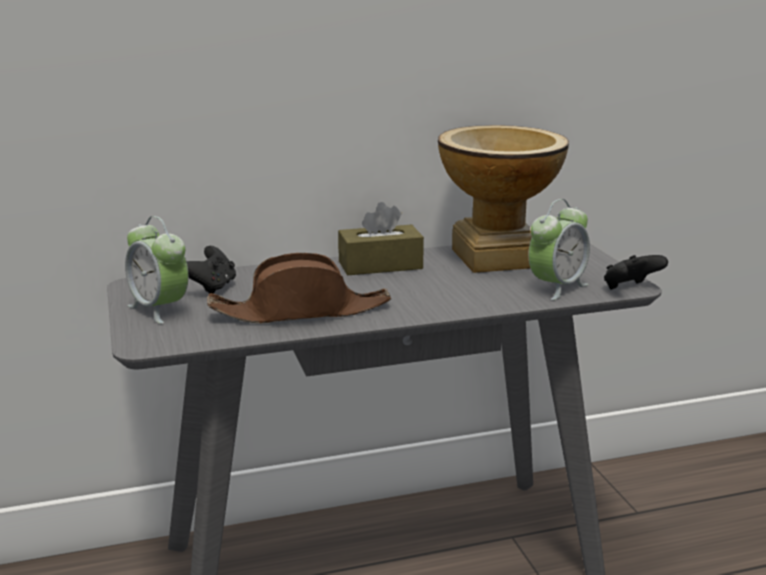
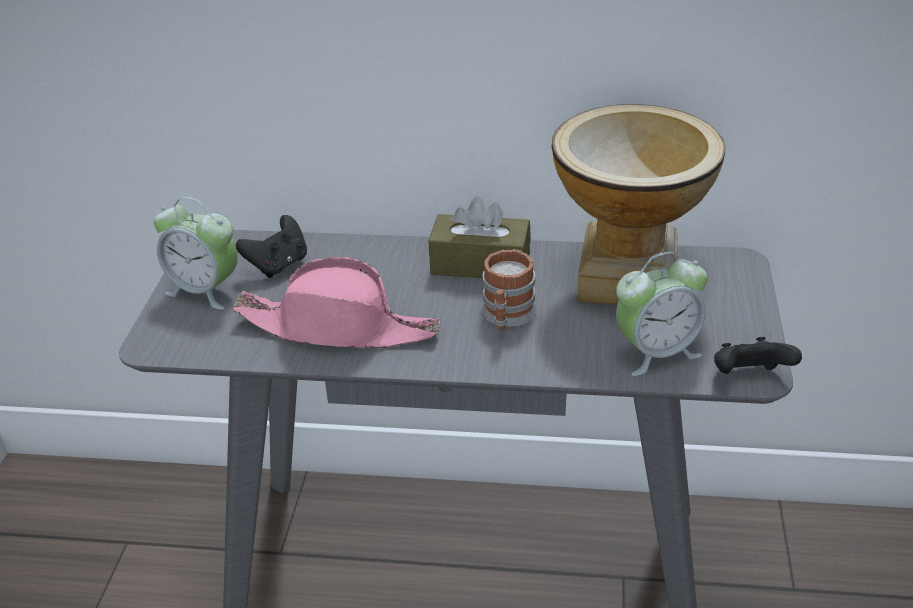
camera: 25 degrees right, 15 degrees up
(159, 309) = (205, 291): alarm clock -> alarm clock turned 45 degrees counterclockwise
(301, 311) = (338, 327): brown hat -> pink hat
(430, 287) = (507, 317): none -> mug

